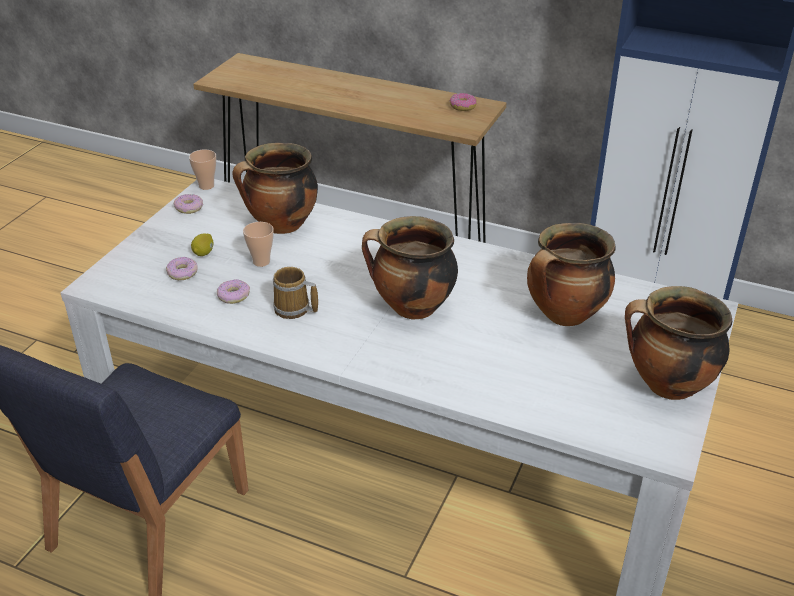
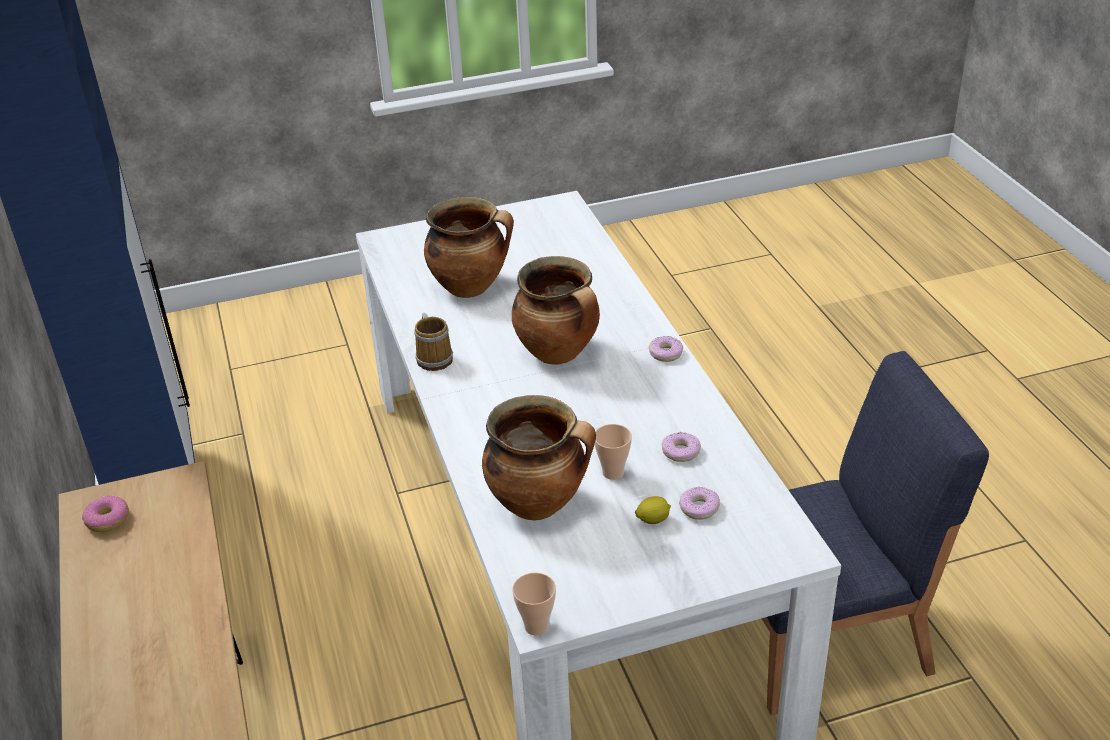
camera: 130 degrees left, 0 degrees up
(189, 208) = (596, 600): donut -> donut (665, 353)
(293, 309) = (648, 407): mug -> mug (435, 358)
(667, 386) = (499, 224): cooking pot -> none

